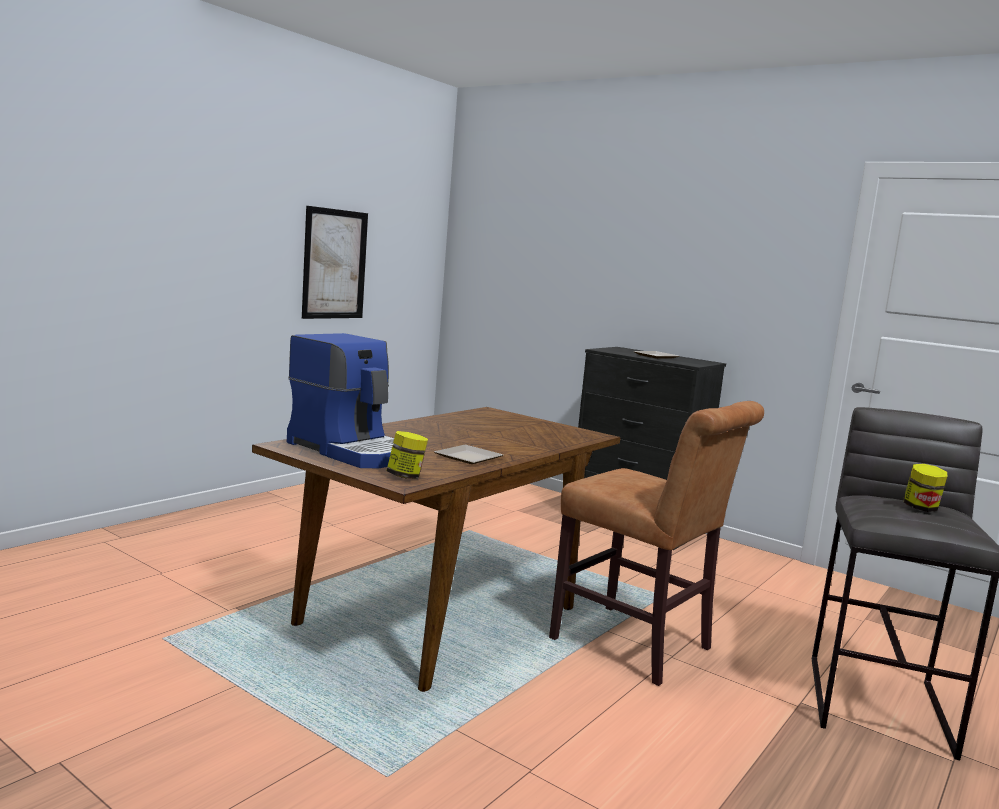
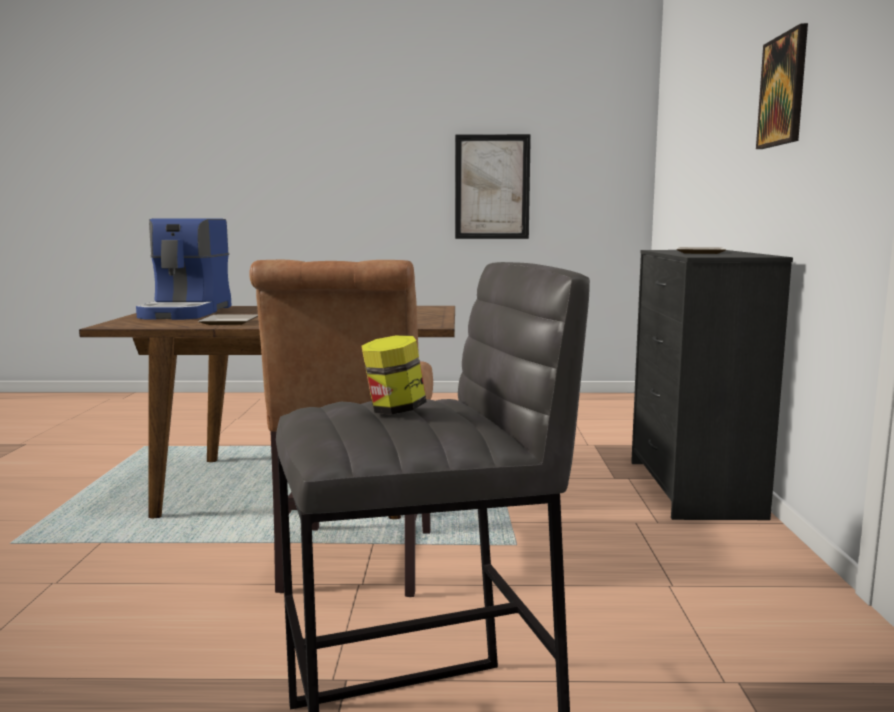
camera: 55 degrees right, 0 degrees up
(406, 476) = (132, 323): jar -> none
(697, 248) = (783, 90): none -> picture

